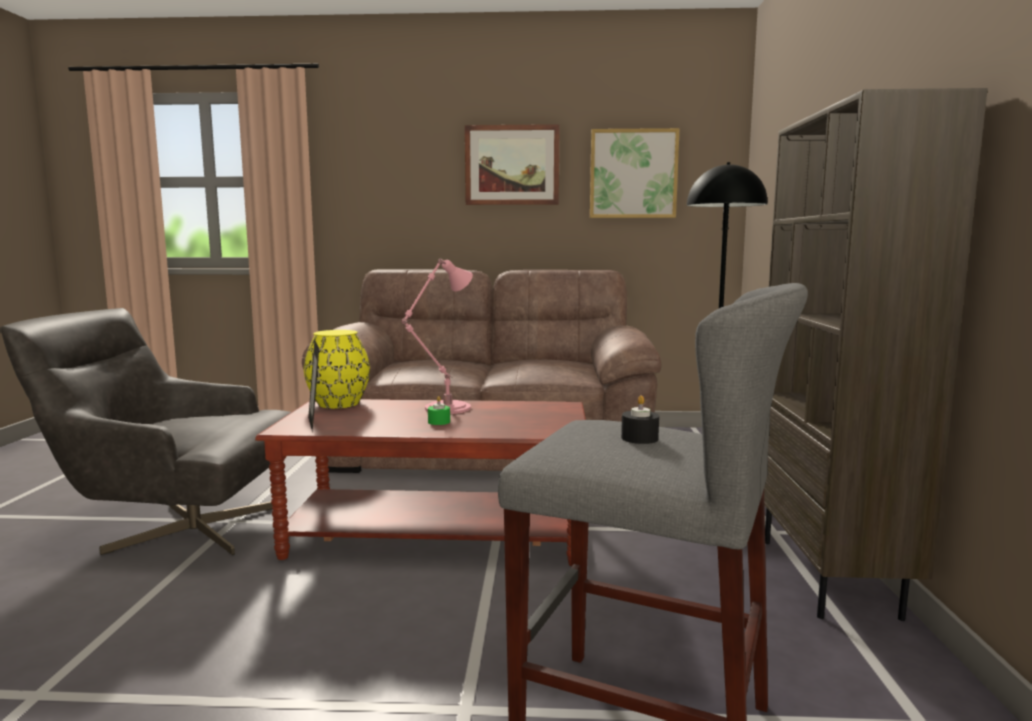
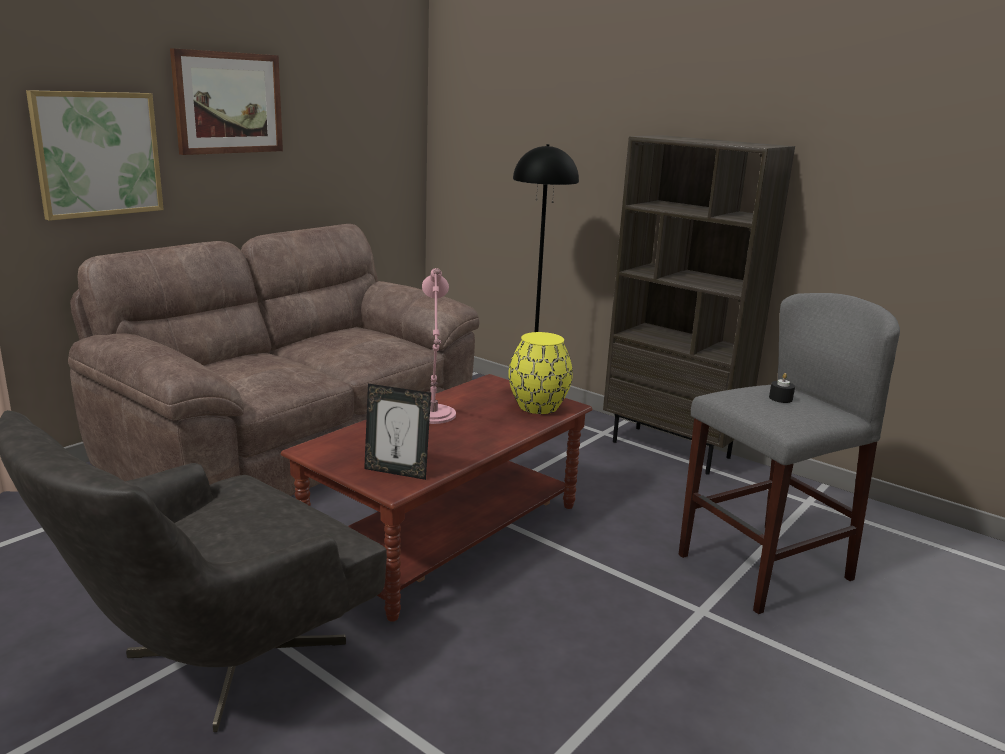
camera: 55 degrees left, 10 degrees up
(337, 404) = (333, 446): yellow vase -> yellow vase (538, 407)
(439, 422) = (472, 429): green candle -> none
(633, 174) = (344, 115): picture -> picture (97, 154)

